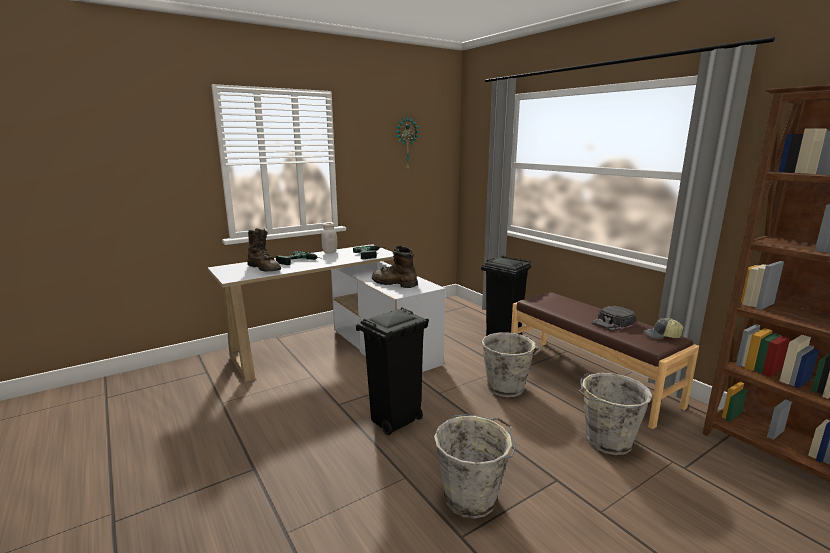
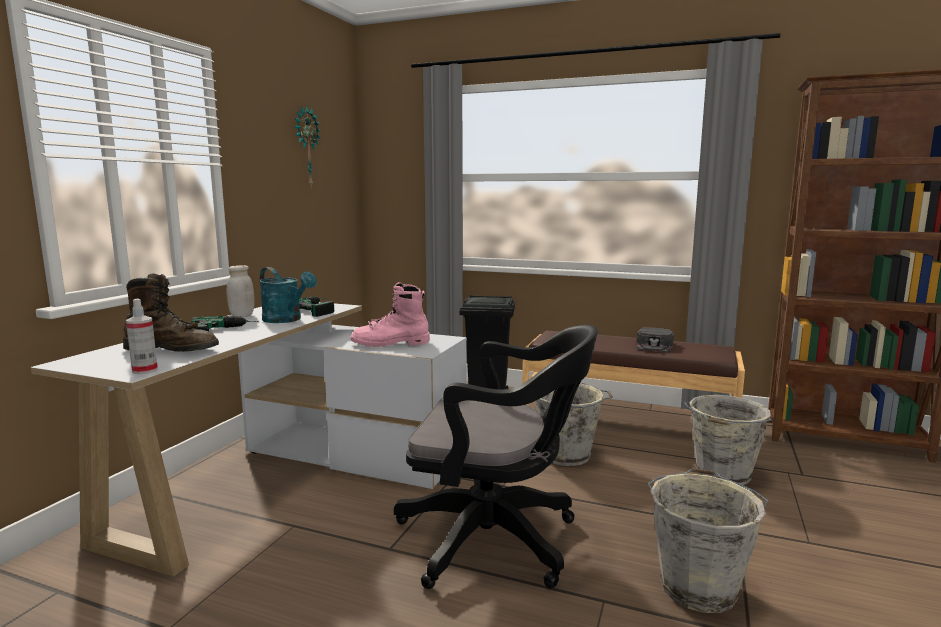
camera: 35 degrees left, 5 degrees down
(236, 278) = (145, 370): none -> spray bottle
(343, 259) = (286, 320): none -> turquoise watering can
(393, 284) = (390, 344): brown boot -> pink boot
(394, 421) = (497, 540): black trash can -> black office chair
(661, 336) = (709, 348): cap -> none

